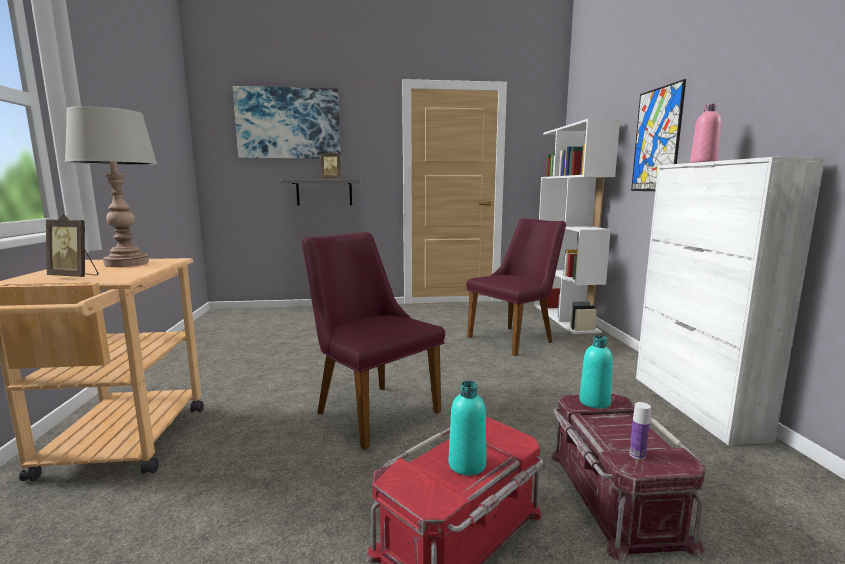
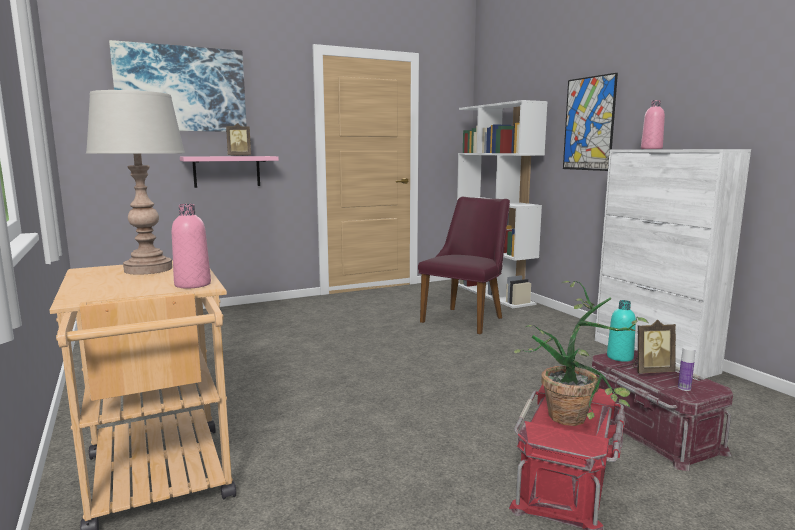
camera: 20 degrees left, 0 degrees up
(75, 276) = (138, 287): picture frame -> picture frame (651, 371)
(116, 277) = (192, 284): none -> pink bottle
(324, 192) = (227, 171): grey shelf -> pink shelf
(370, 409) = (393, 400): purple chair -> none
(467, 465) = (577, 417): turquoise bottle -> potted plant

